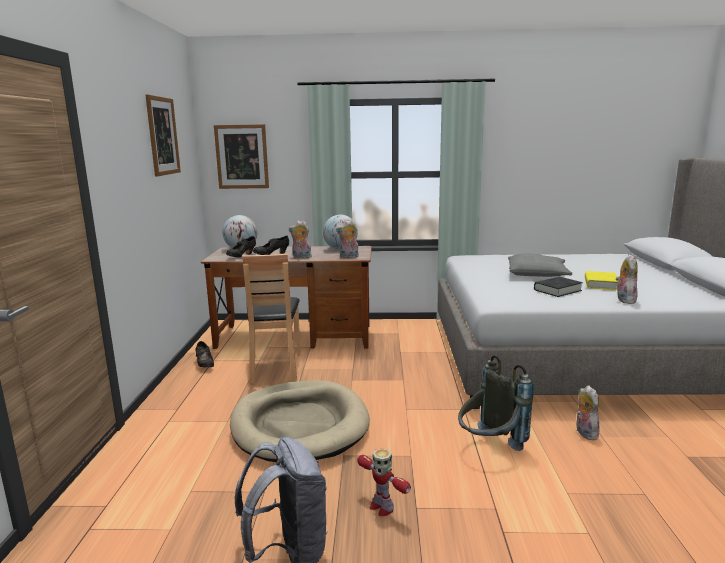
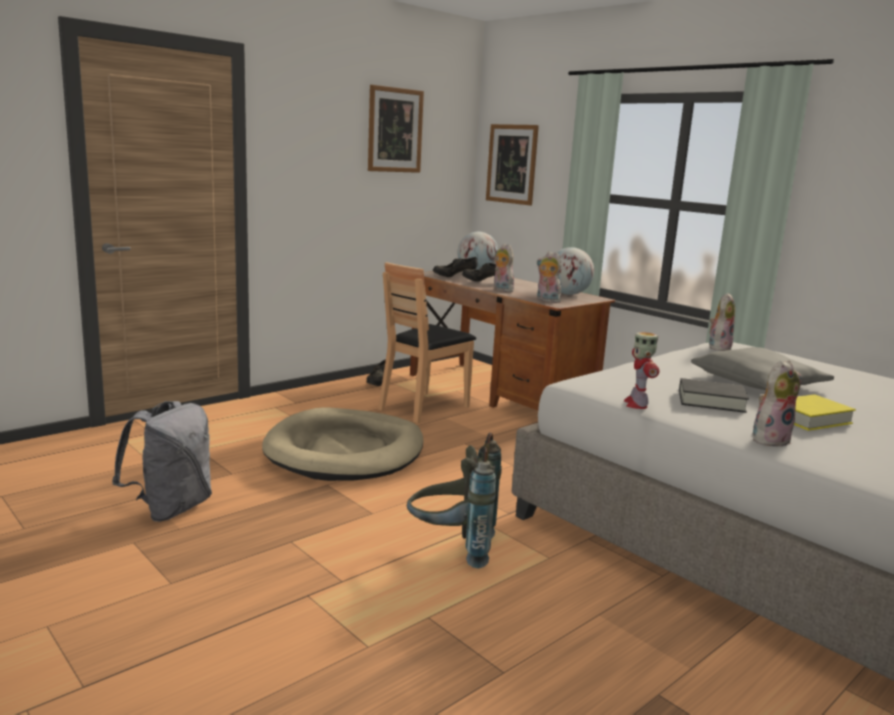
camera: 45 degrees right, 0 degrees up
(381, 507) = (271, 526): toy robot -> toy robot (636, 404)
(584, 433) = (585, 600): plush toy -> plush toy (718, 347)

